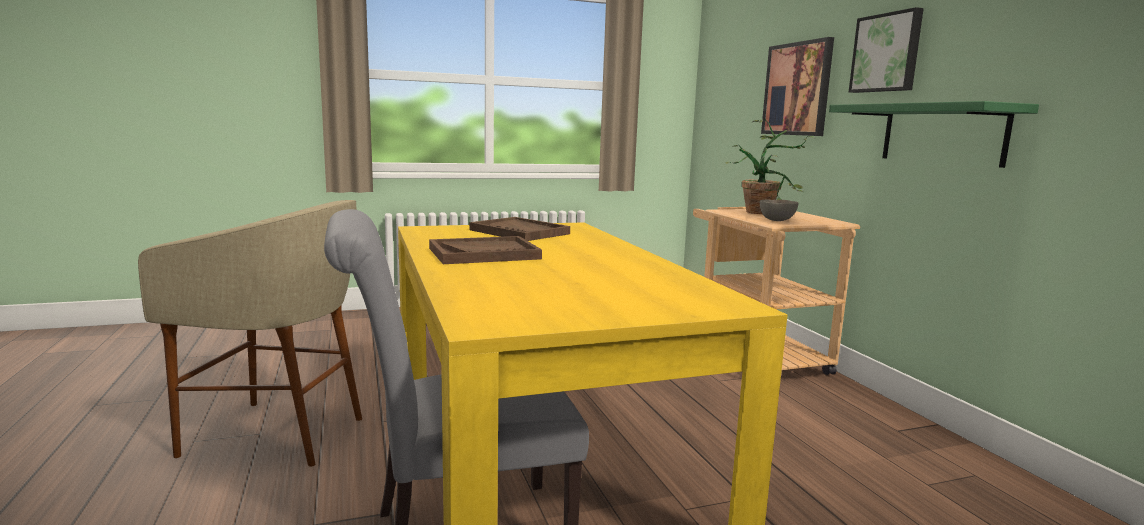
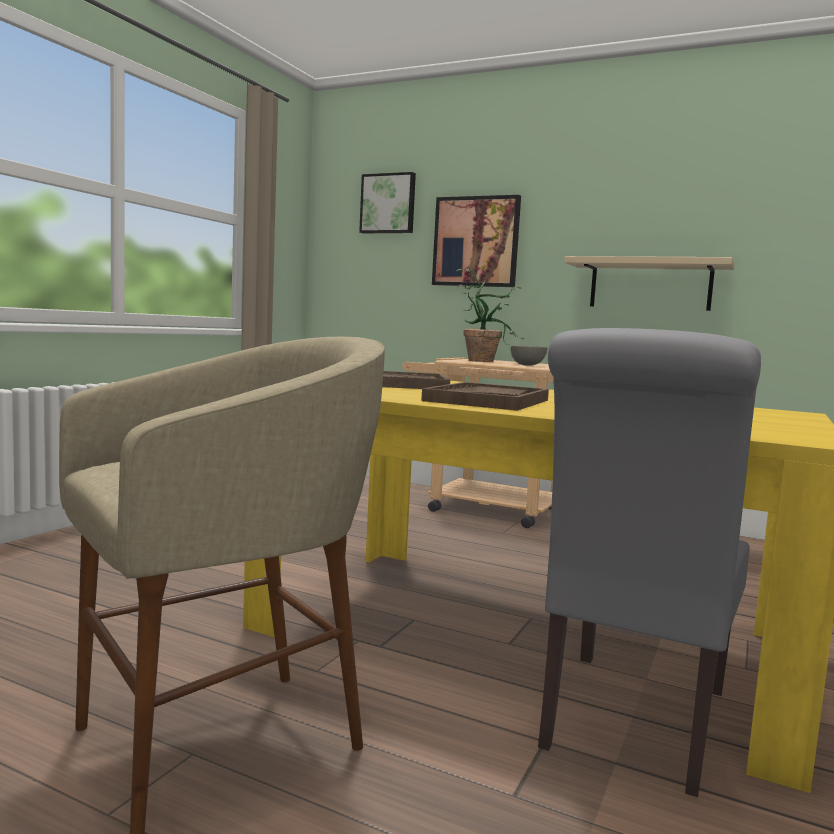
camera: 45 degrees left, 5 degrees down
(887, 53) = (586, 215): picture -> picture (388, 204)
(942, 134) = (650, 285): green shelf -> beige shelf

